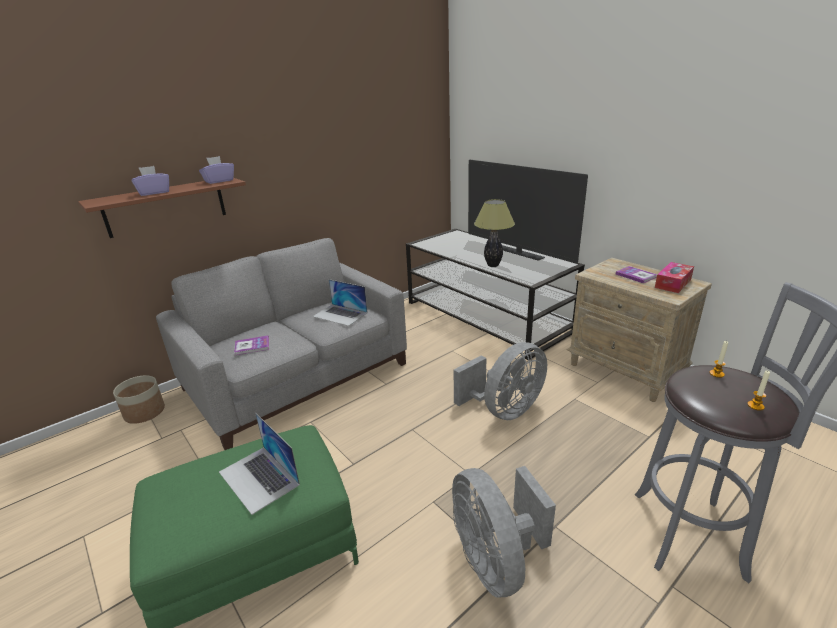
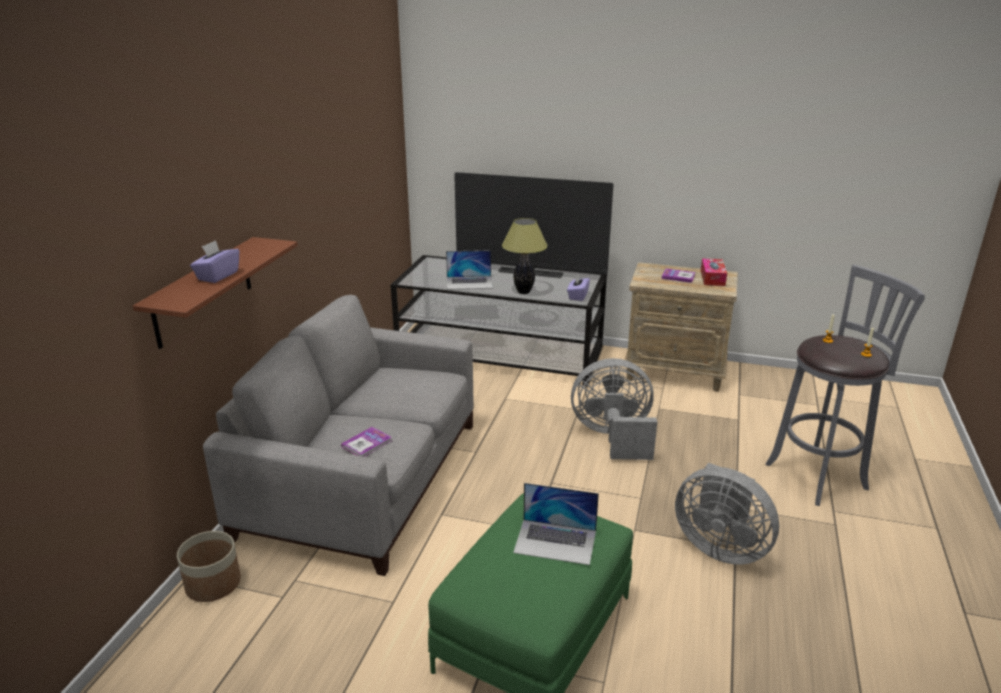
camera: 35 degrees left, 0 degrees up
(219, 181) = (260, 246): purple tissue box -> purple tissue box (577, 296)
(340, 314) = (416, 384): laptop -> laptop (469, 282)
(504, 410) = (613, 437): grey fan -> grey fan turned 105 degrees counterclockwise

